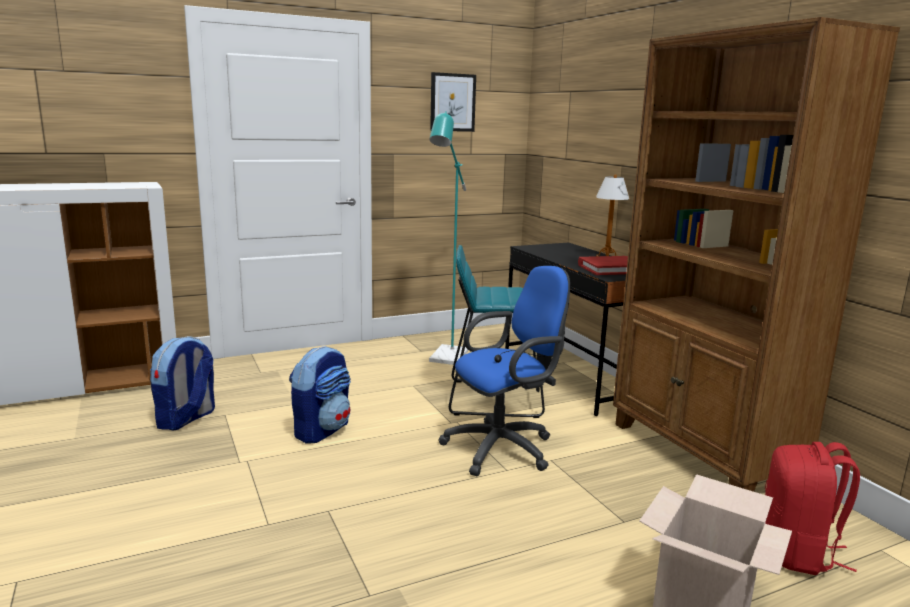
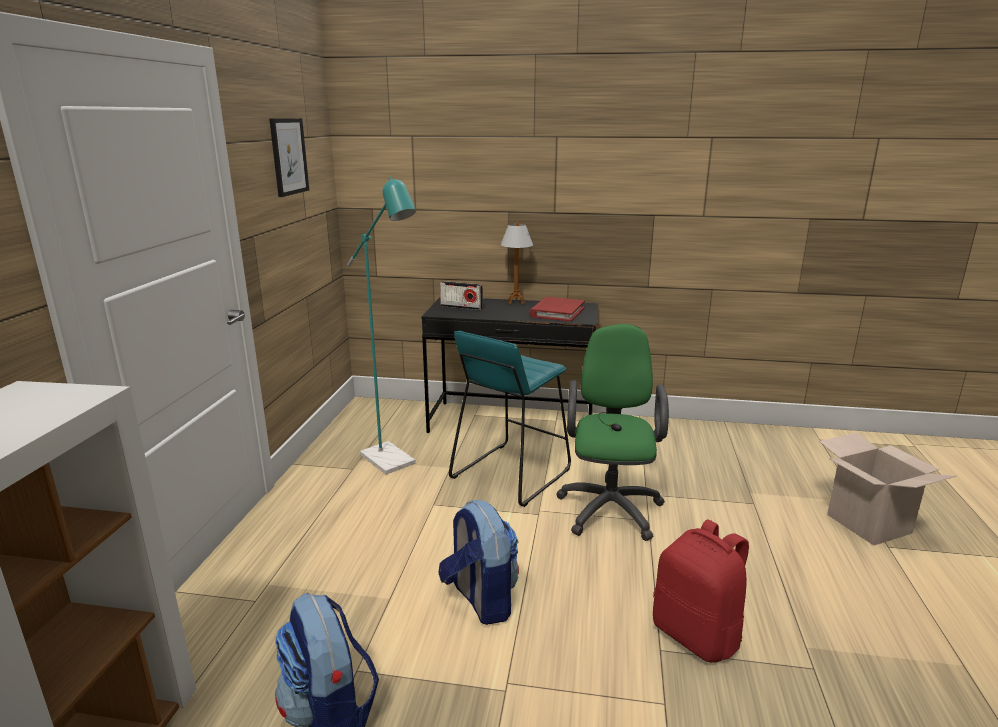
camera: 55 degrees left, 5 degrees up
(504, 448) = (610, 506): blue office chair -> green office chair
(555, 249) = (461, 307): none -> radio
(702, 454) = (679, 434): brown bookcase -> none
(797, 553) = (814, 463): red backpack -> red backpack (697, 635)

